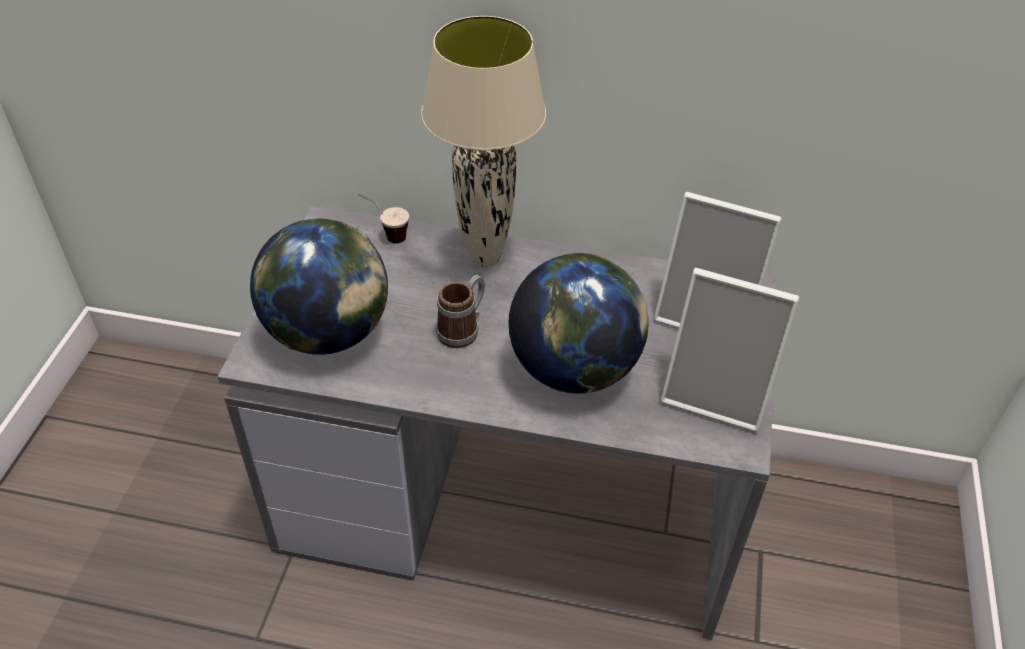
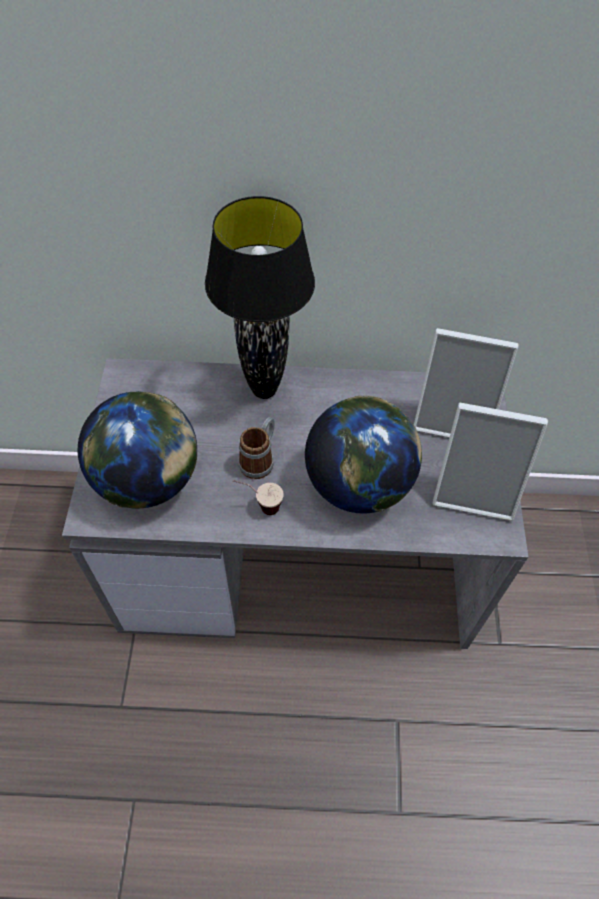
camera: 10 degrees left, 10 degrees up
(385, 235) = (176, 379): cup -> cup (259, 506)
(484, 258) = (263, 390): beige table lamp -> black table lamp

